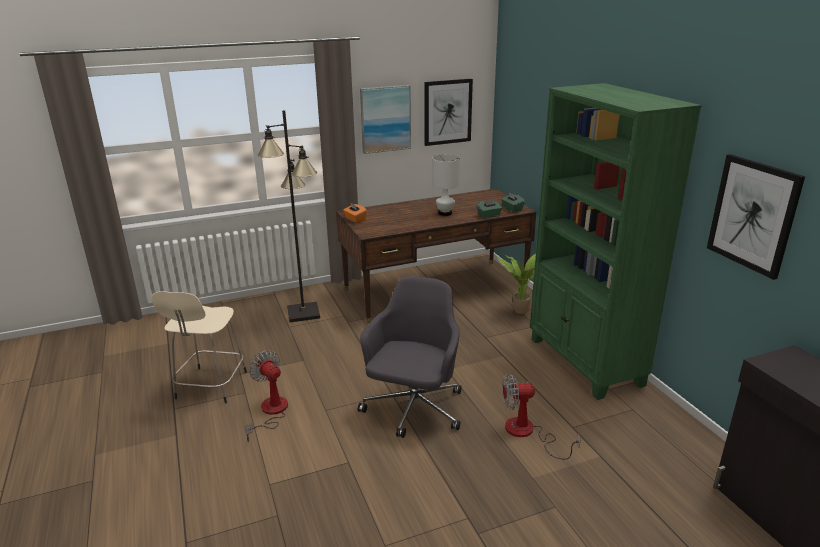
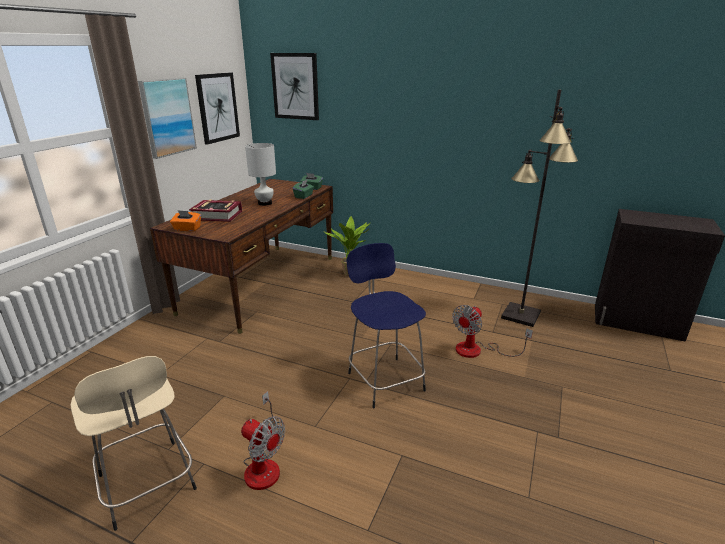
camera: 45 degrees left, 0 degrees up
(270, 412) = (263, 464): fan -> fan turned 150 degrees counterclockwise
(303, 313) = (157, 354): black floor lamp -> black floor lamp (520, 315)
(392, 214) = (217, 215): none -> book
(413, 409) = (384, 380): grey office chair -> blue stool
(585, 362) = (437, 289): green bookcase -> none
(753, 215) = (573, 128): picture -> picture (295, 86)

